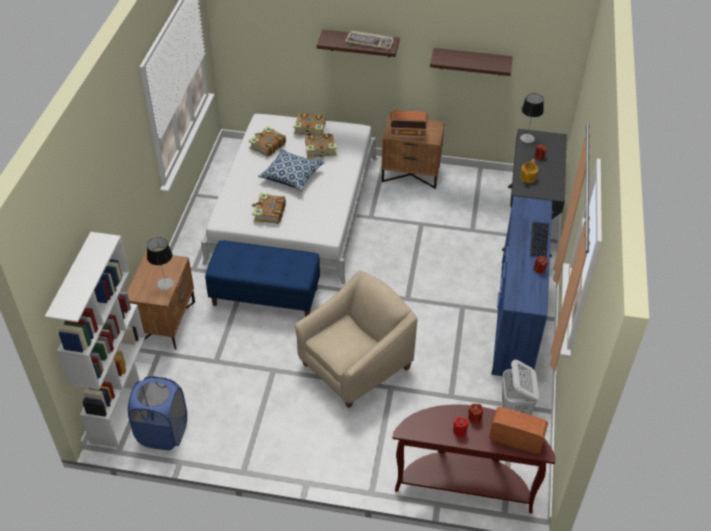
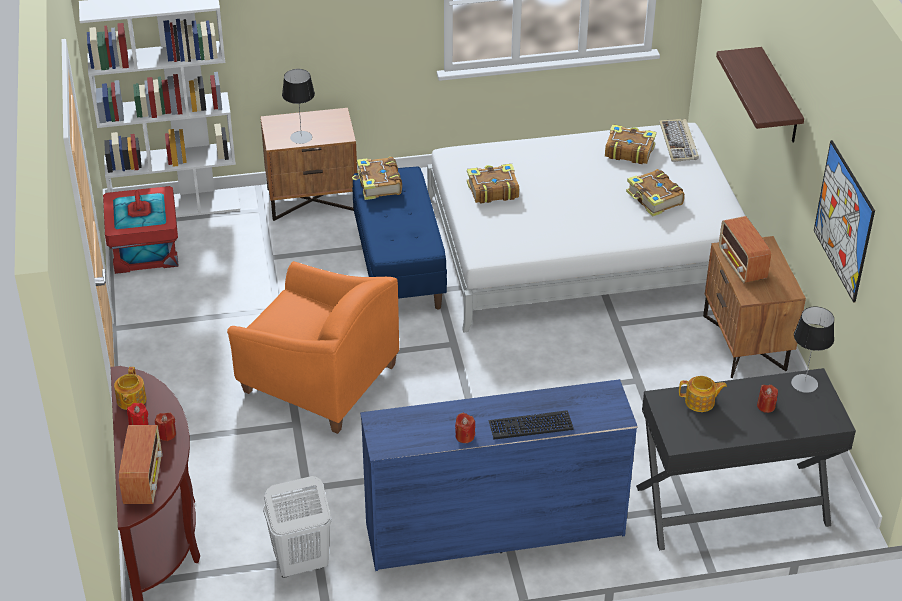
camera: 70 degrees right, 5 degrees down
(163, 432) = (145, 250): blue laundry basket -> red storage box
(291, 176) = (580, 189): pillow -> none
(310, 129) = (693, 178): book -> book (378, 185)
(355, 366) = (318, 380): beige armchair -> orange armchair
(370, 42) = (766, 94): keyboard -> keyboard (679, 142)
(433, 431) = (131, 400): none -> teapot
(471, 61) = (843, 221): shelf -> picture

